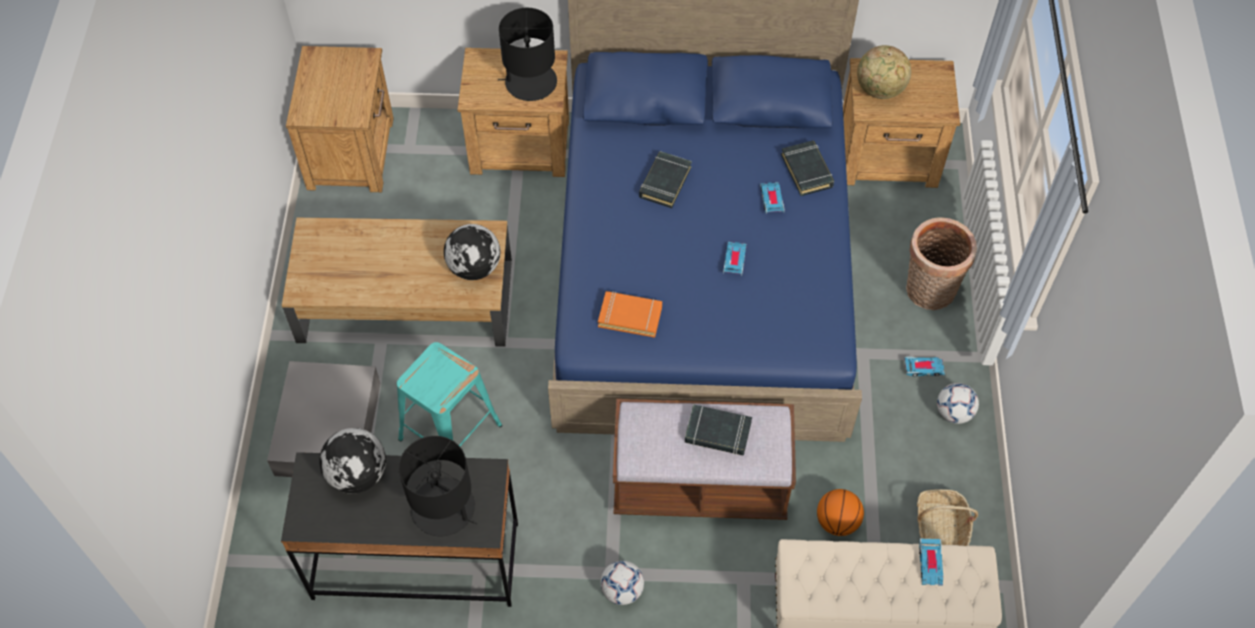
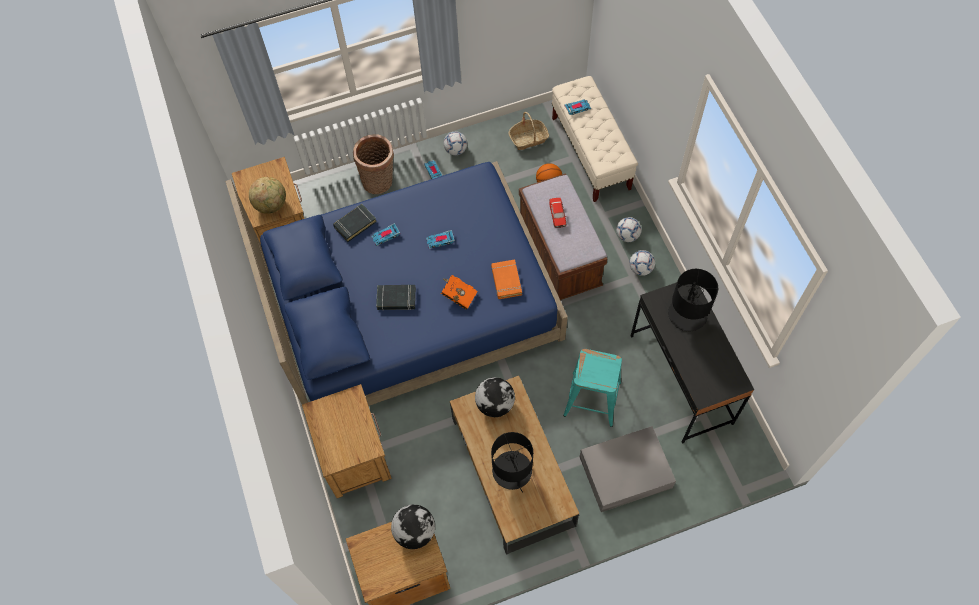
camera: 110 degrees left, 5 degrees up
(358, 474) = (693, 368): globe -> globe (415, 531)
(530, 82) = (341, 416): black table lamp -> black table lamp (512, 471)
(636, 252) = (458, 295): none -> orange book
(690, 598) = (627, 236): none -> football
(717, 433) = (557, 215): black book -> toy car

